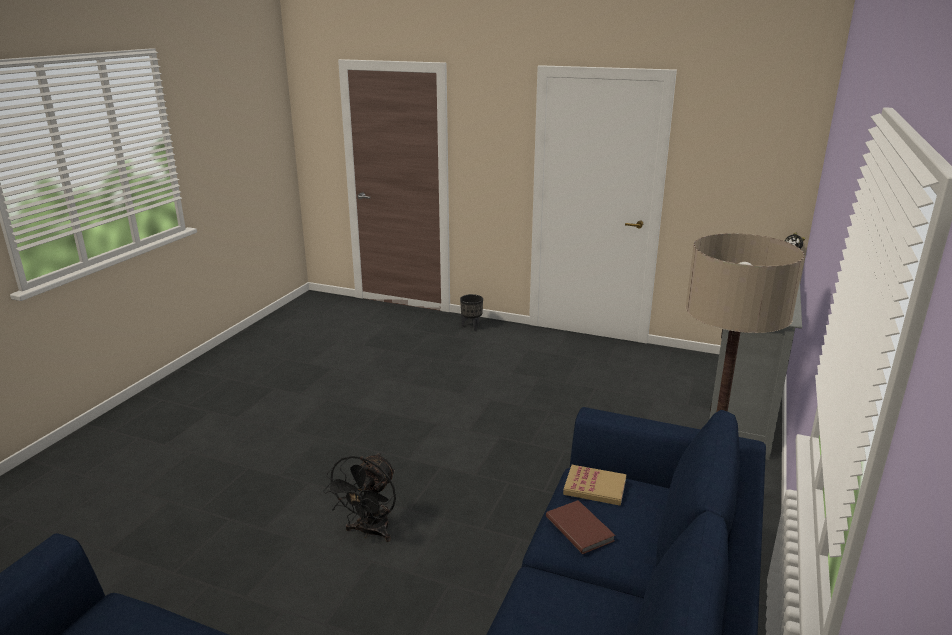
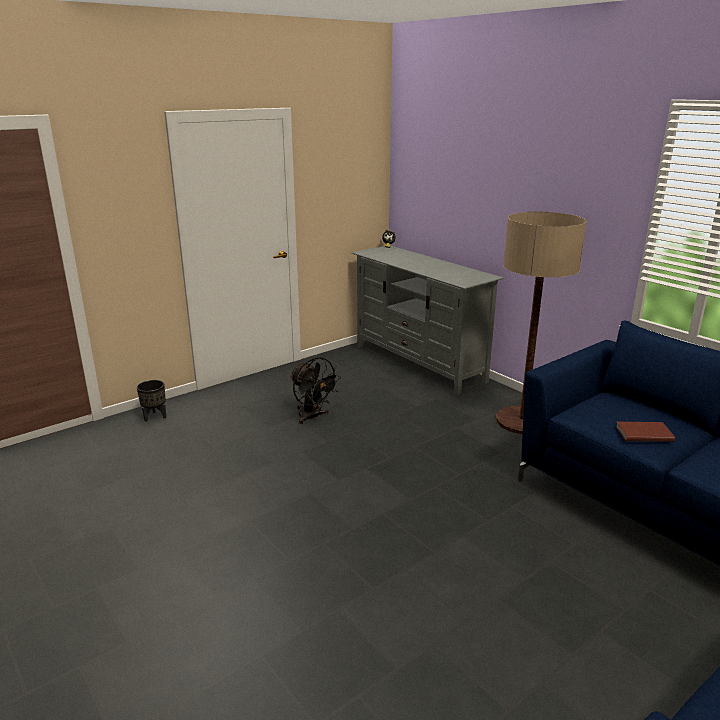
camera: 60 degrees left, 0 degrees up
(369, 532) = (454, 587): black fan -> black fan (312, 417)
(594, 487) = (595, 413): book -> none

